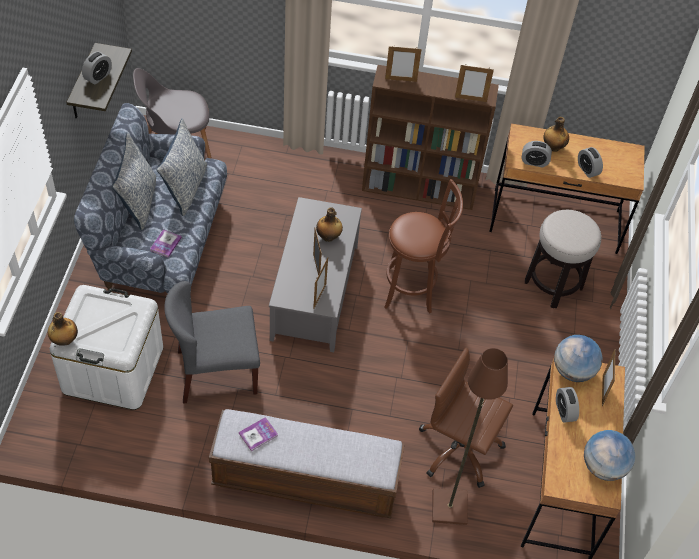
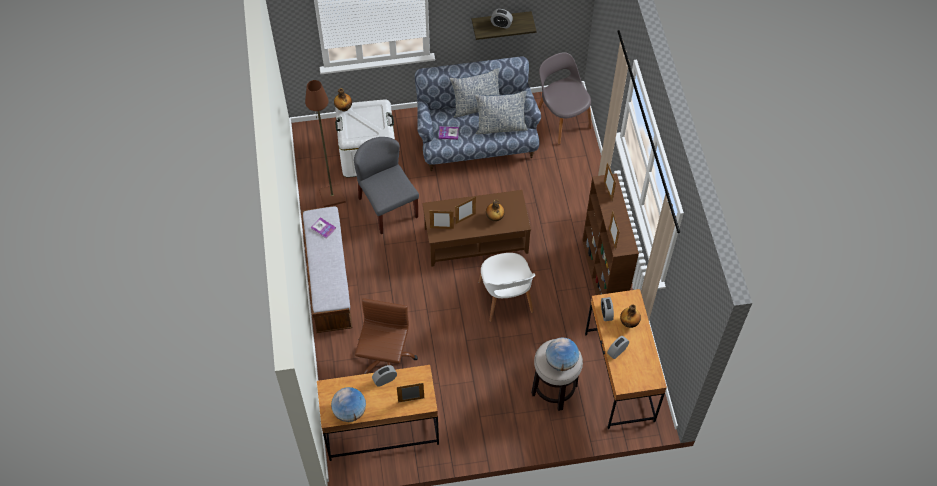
camera: 75 degrees right, 5 degrees up
(313, 292) = (476, 239): grey coffee table -> brown coffee table
(413, 290) = (505, 298): brown stool -> white chair
(450, 508) = (339, 367): brown floor lamp -> brown floor lamp (332, 196)
(573, 371) = (420, 378): globe -> globe (561, 361)

